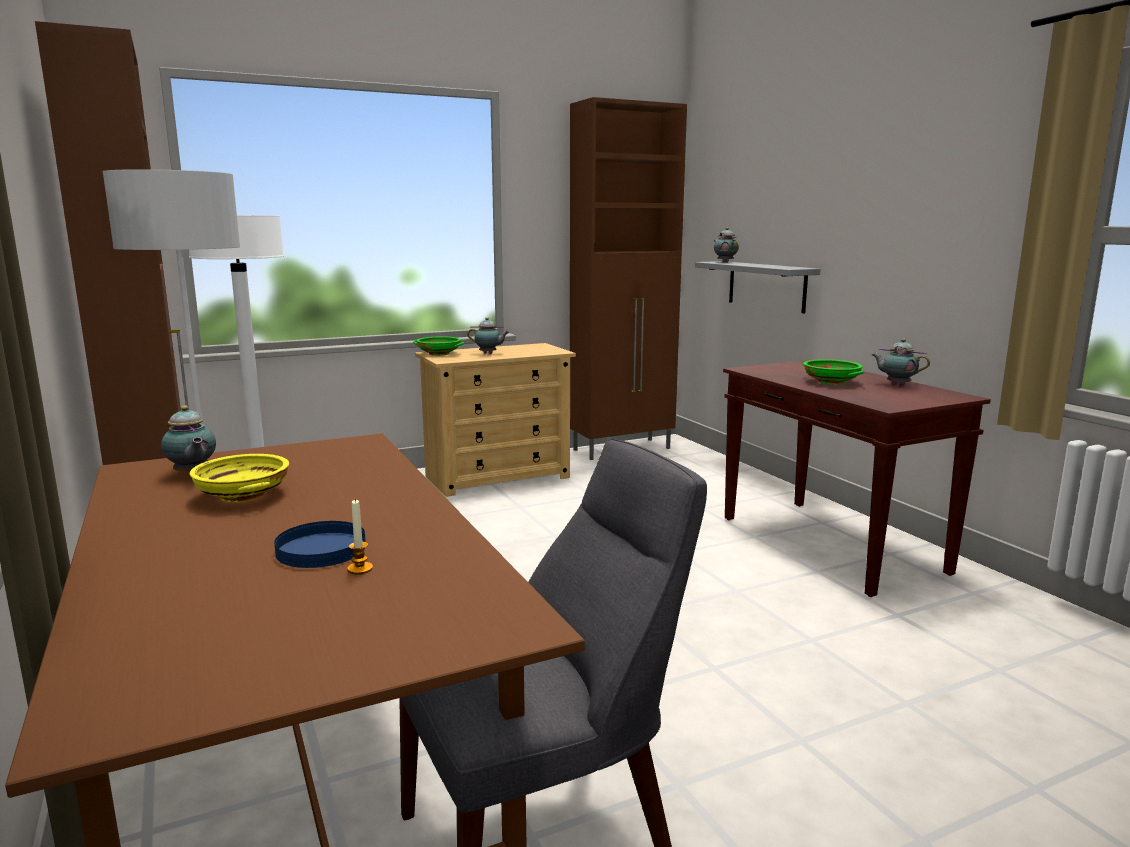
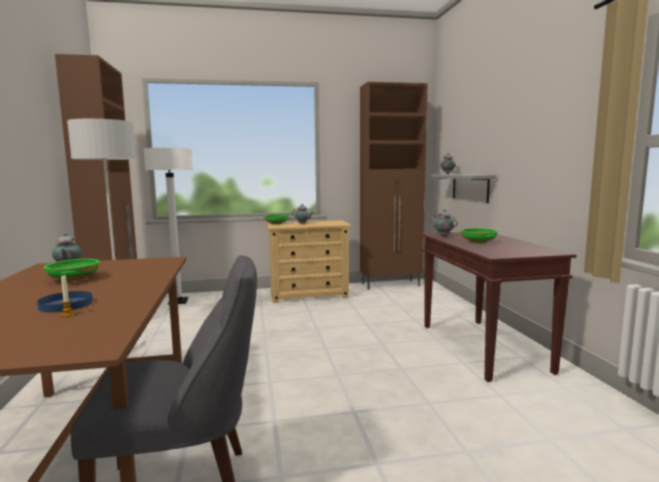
camera: 15 degrees right, 5 degrees down
(242, 495) = (73, 279): yellow bowl -> green bowl
(896, 385) = (520, 244): teapot -> teapot (443, 236)

